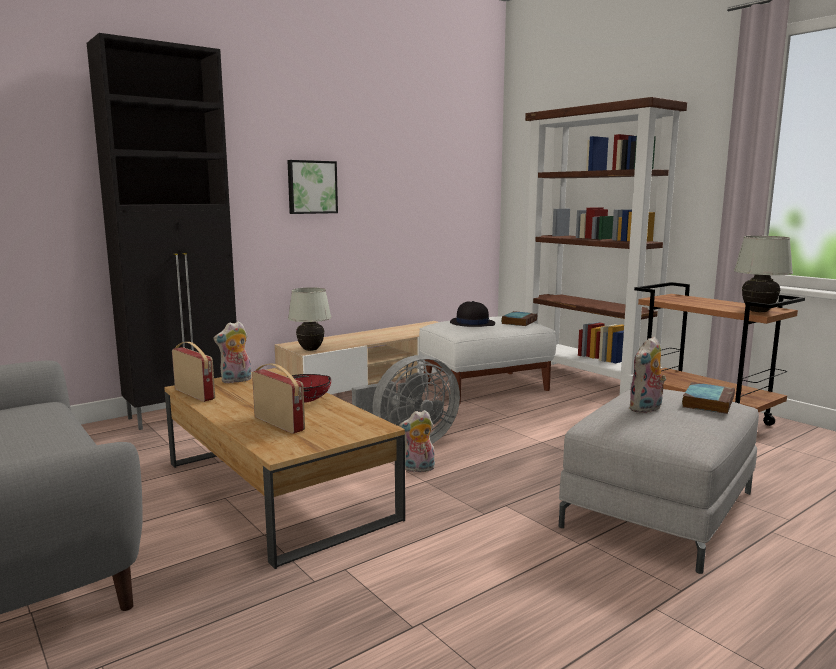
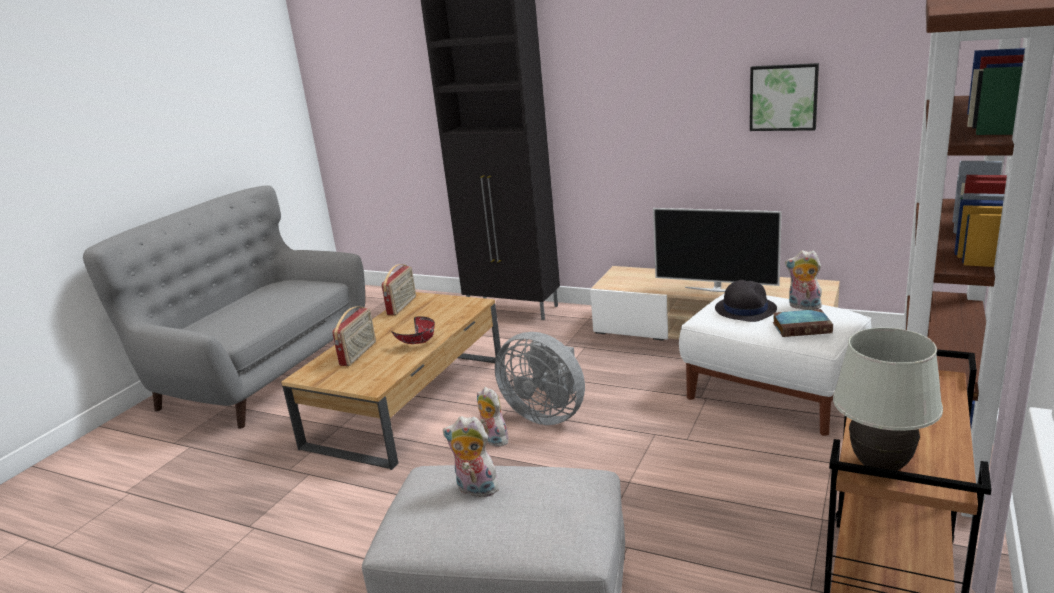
camera: 65 degrees right, 10 degrees up
(236, 381) = (445, 303): plush toy -> plush toy (803, 307)
(310, 350) = (613, 283): white table lamp -> none
(311, 187) = (657, 103): picture -> picture (783, 97)
(387, 336) = (716, 289): none -> television
(707, 402) = (534, 525): book -> none

